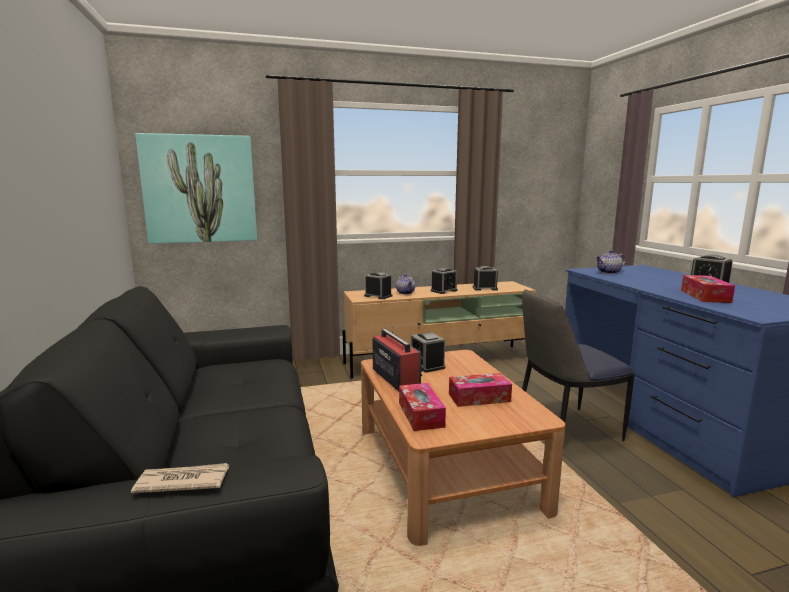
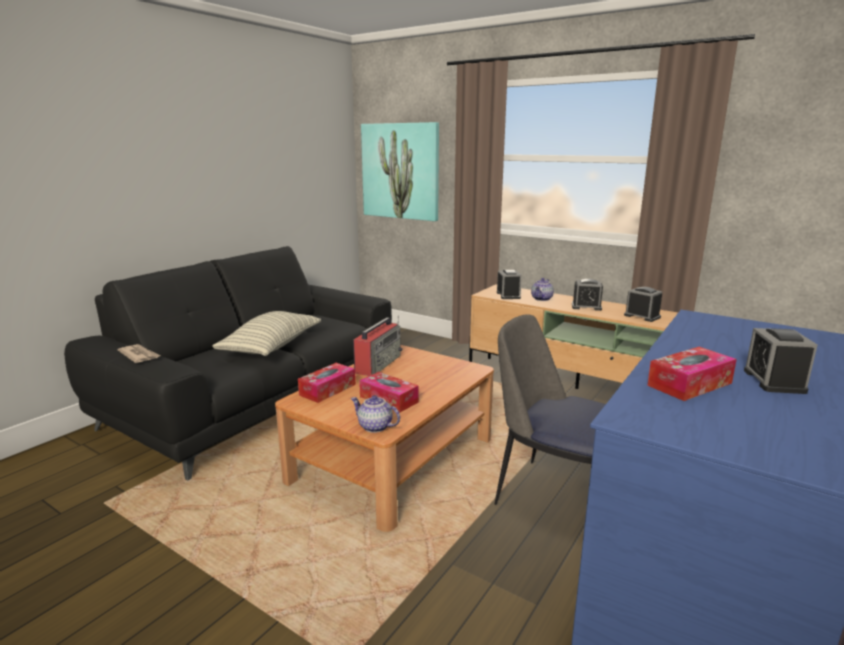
camera: 50 degrees right, 5 degrees up
(255, 409) = (271, 347): none -> pillow
(427, 365) = (425, 364): alarm clock -> none
(609, 272) = (718, 327): teapot -> teapot (374, 427)

